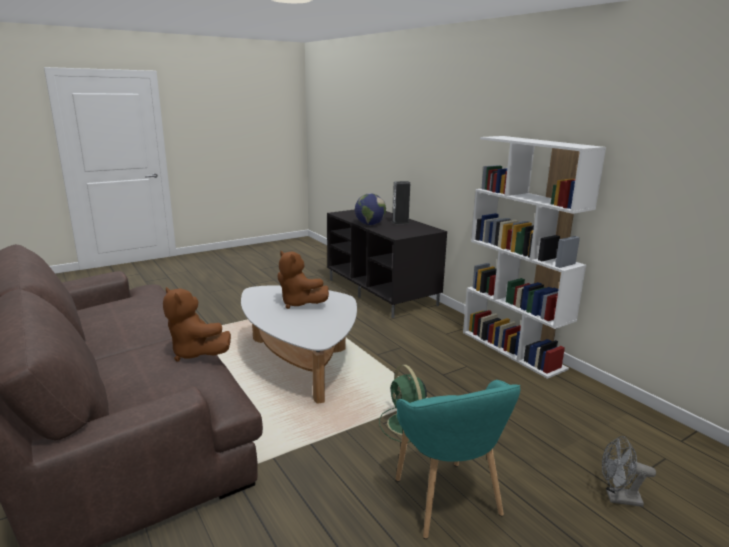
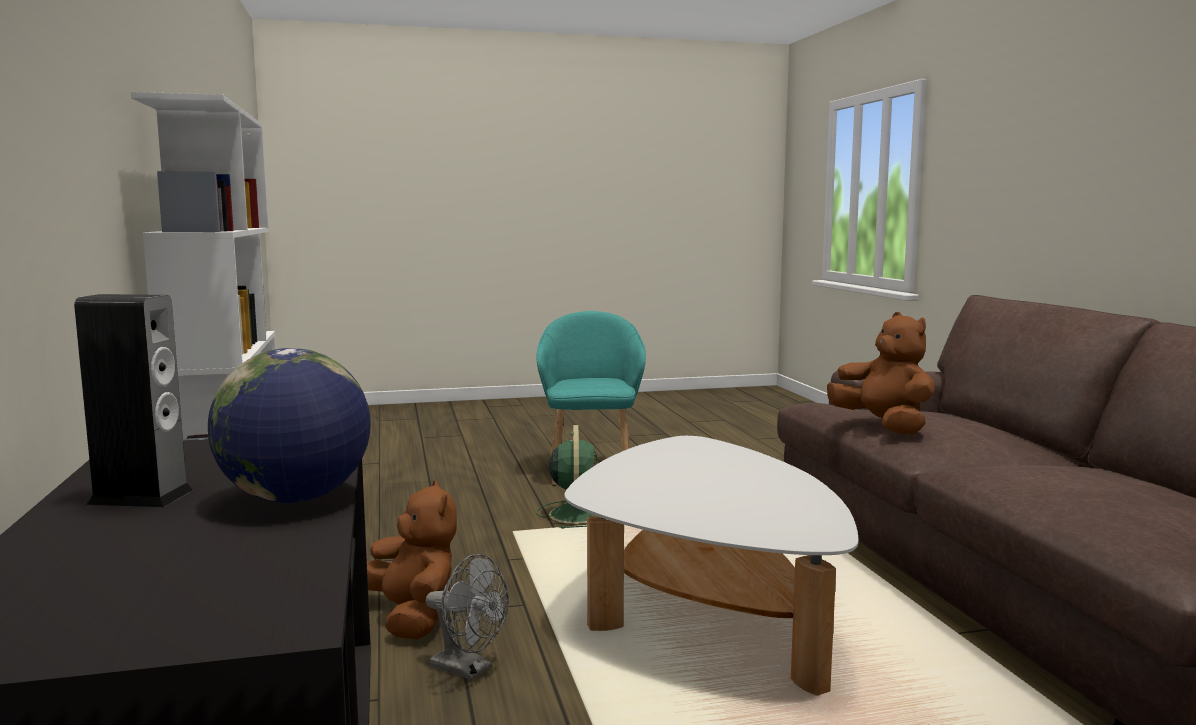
camera: 160 degrees left, 10 degrees down
(299, 303) = (703, 494): brown plush toy -> brown plush toy (413, 617)
(618, 498) = (434, 457): grey fan -> grey fan (469, 669)

